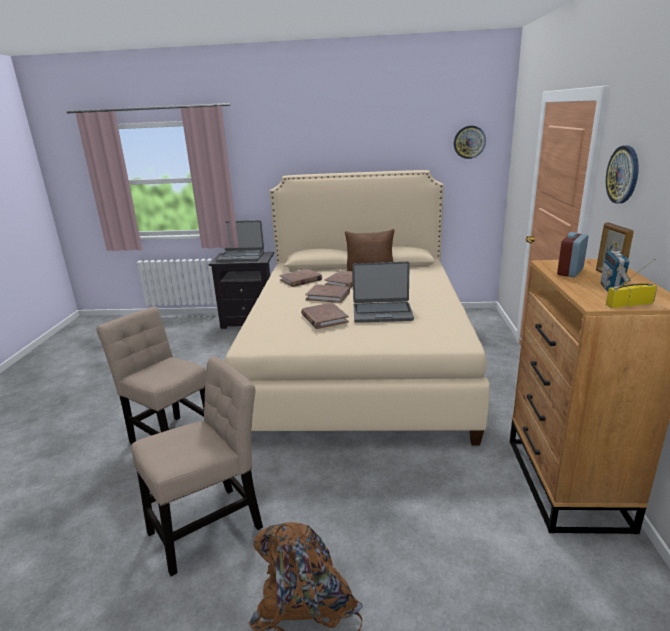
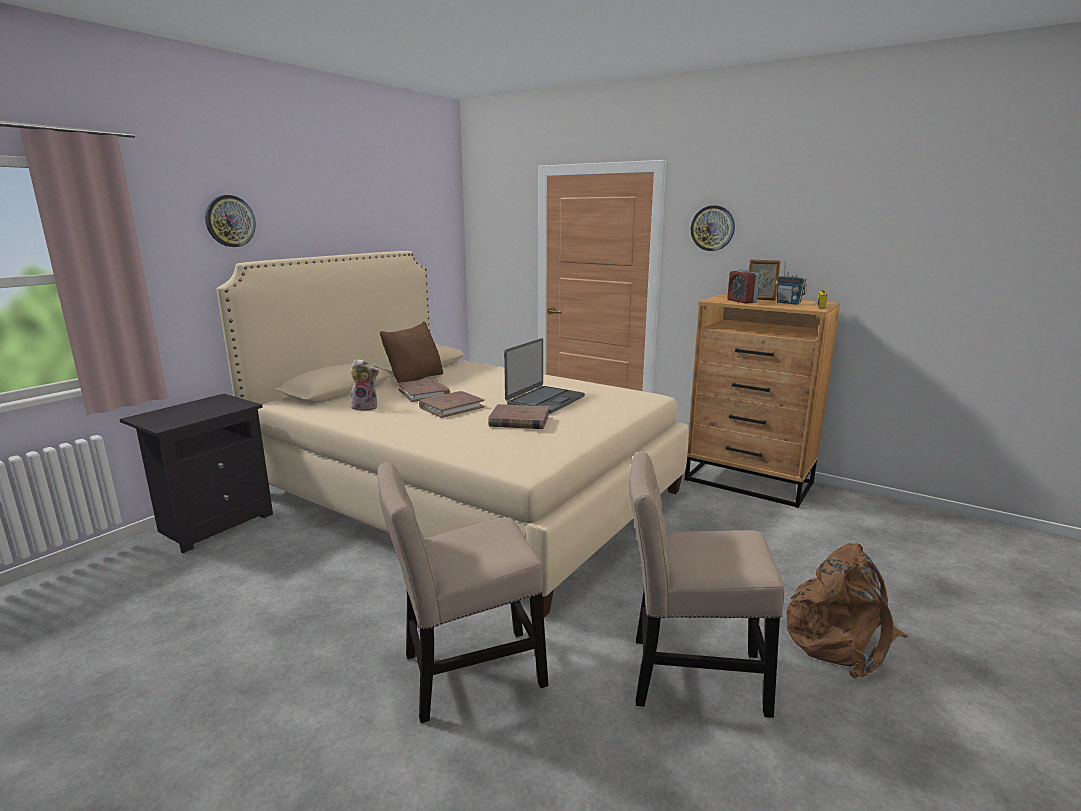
camera: 60 degrees left, 5 degrees down
(210, 525) = (689, 675): beige chair -> beige chair turned 75 degrees counterclockwise
(241, 257) = (190, 411): laptop -> none
(301, 280) = (366, 407): brown book -> plush toy
(469, 142) = (433, 218): wall clock -> wall clock (230, 221)

